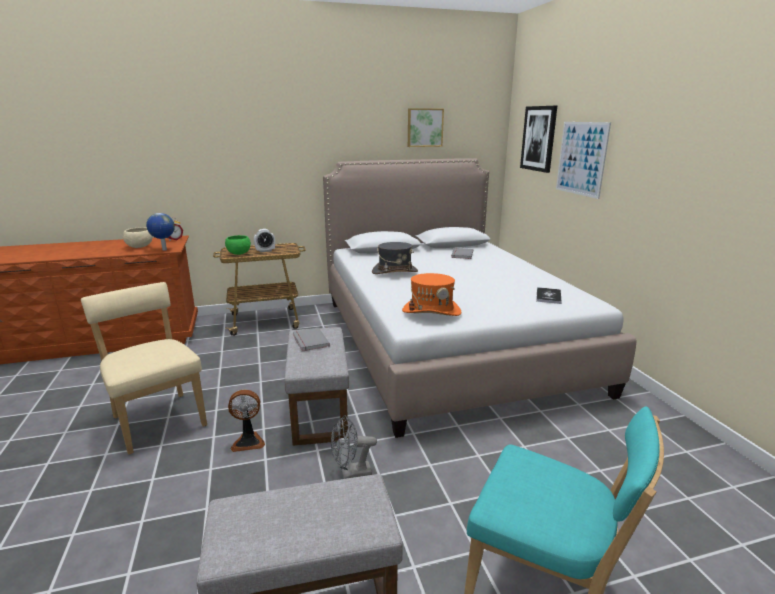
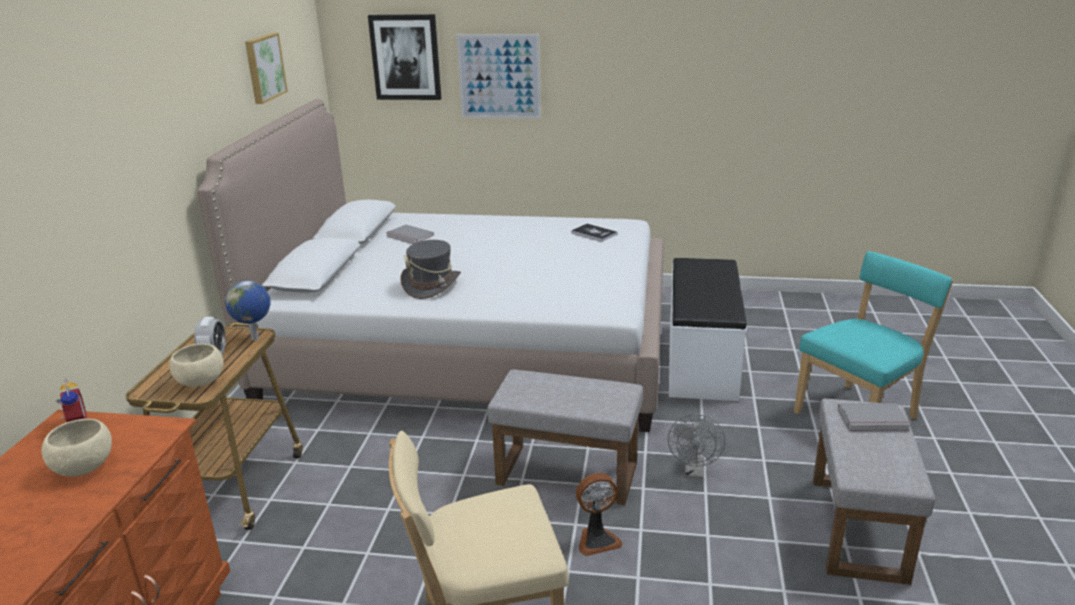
camera: 65 degrees left, 5 degrees up
(164, 250) = (158, 436): globe -> globe (256, 339)
(239, 253) = (201, 382): green bowl -> beige bowl
(248, 441) = (597, 540): fan -> fan turned 60 degrees clockwise
(309, 341) = (540, 395): grey book -> grey book (873, 420)
(431, 311) = (592, 291): orange hat -> none
(539, 444) = (700, 360): none -> white bench

